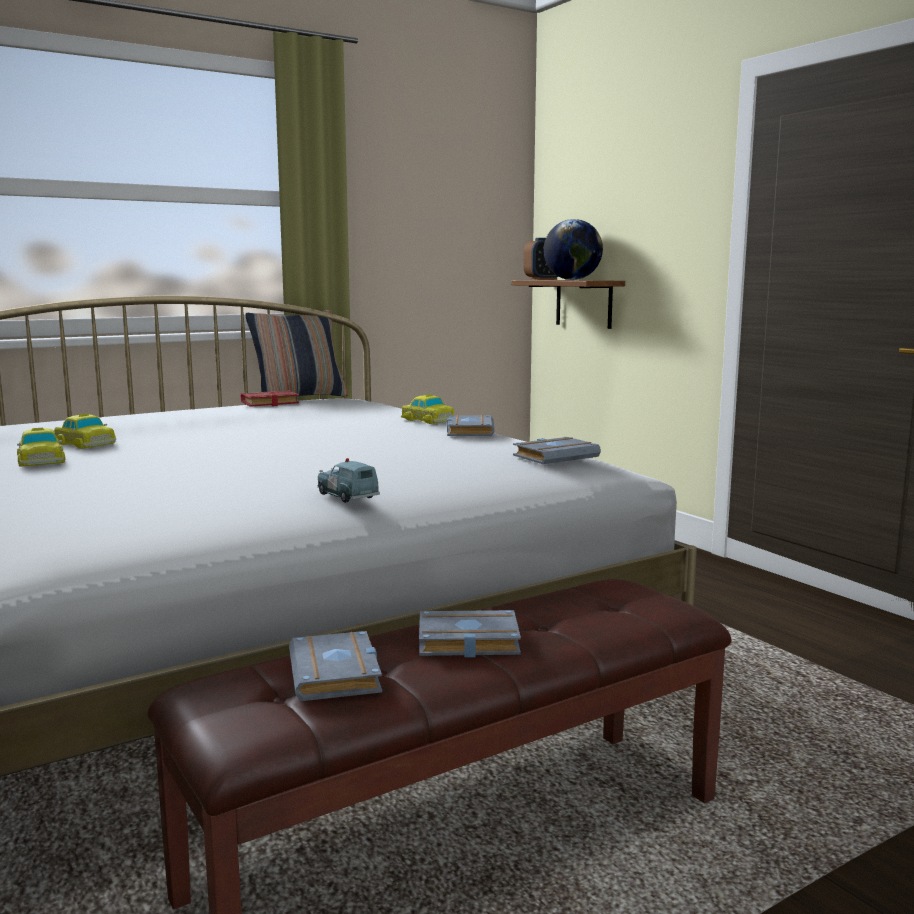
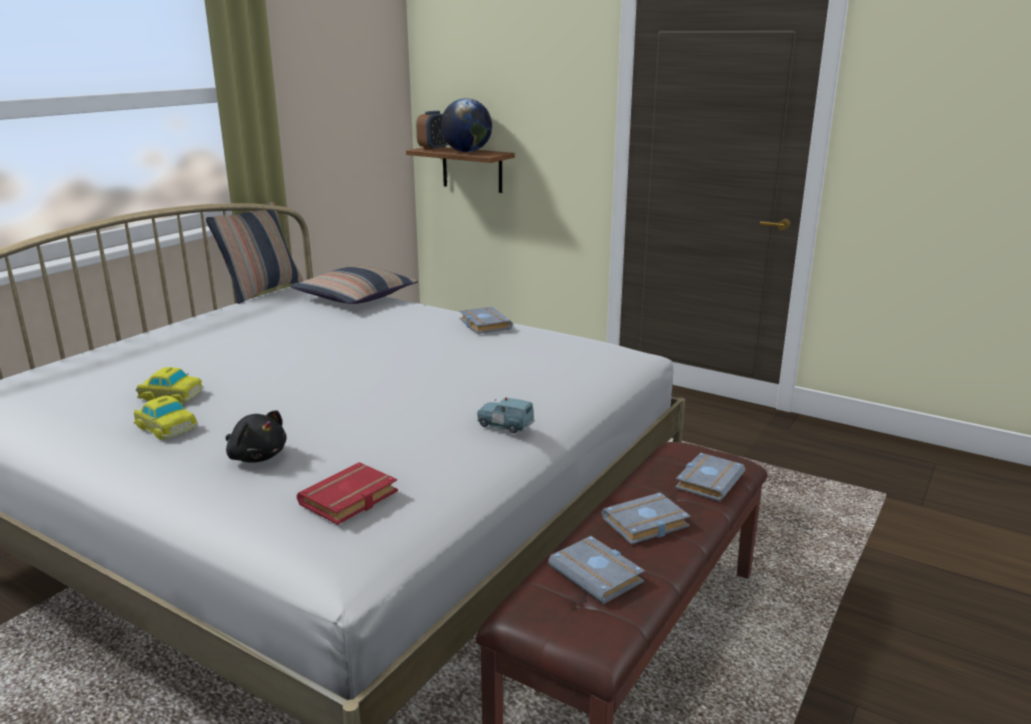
camera: 25 degrees left, 10 degrees up
(72, 485) = (256, 456): none -> black plush toy
(269, 403) = (256, 306): red book -> red book (349, 500)
(374, 406) = (355, 297): none -> pillow
(426, 420) = (428, 312): toy car -> none
(555, 456) = (587, 348): grey book -> grey book (708, 480)

